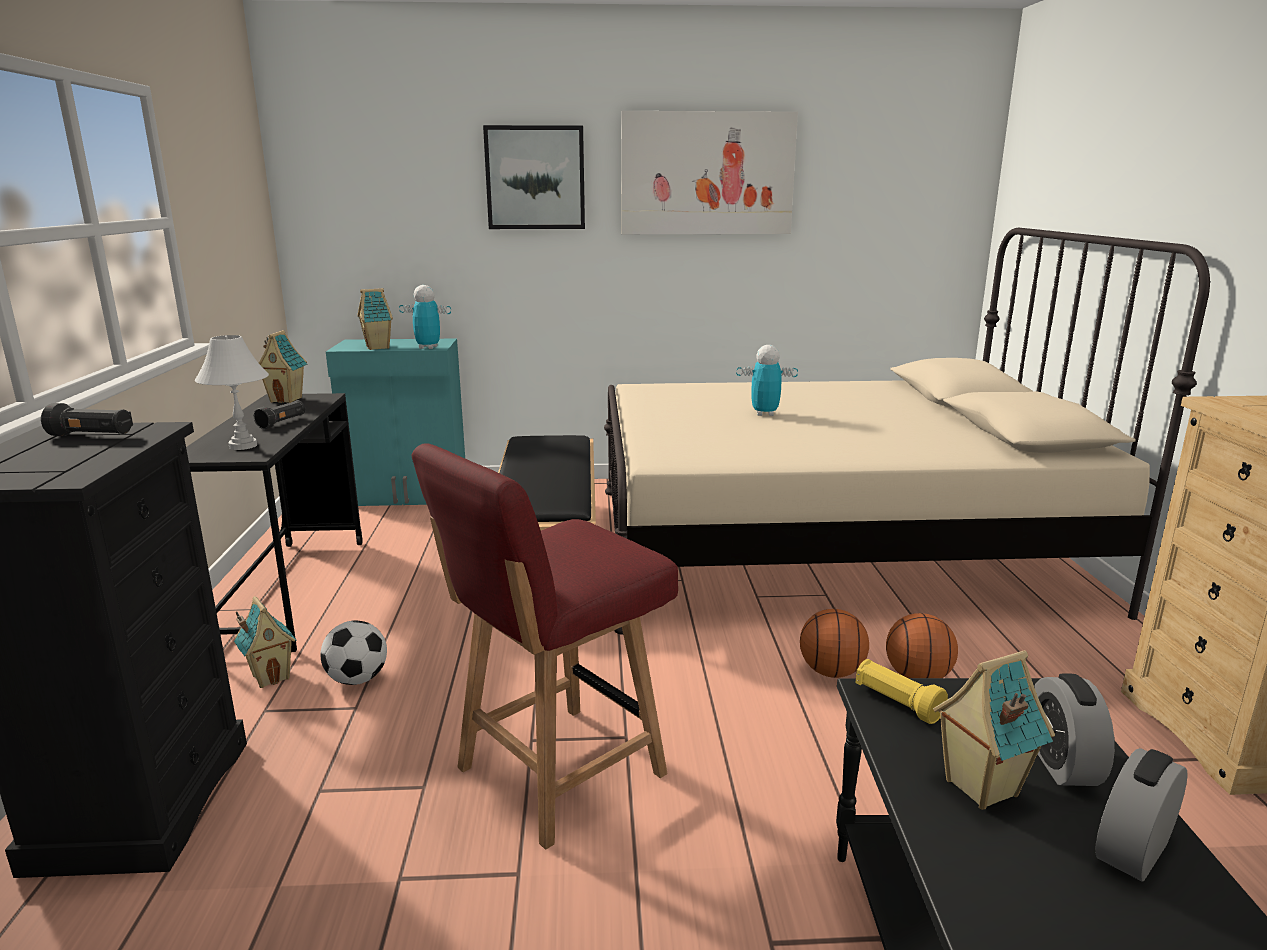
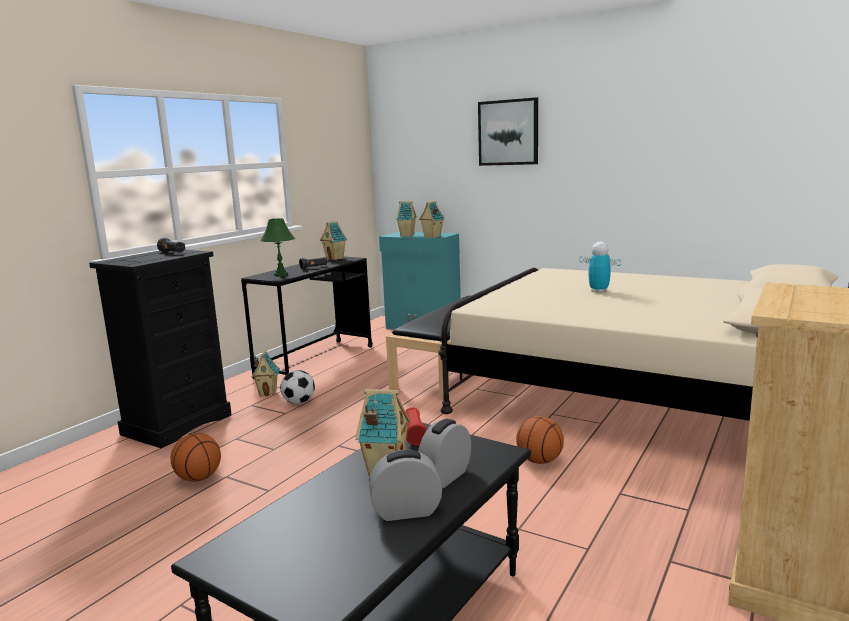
camera: 35 degrees right, 5 degrees down
(243, 445) = (281, 275): white table lamp -> green table lamp
(428, 347) = (432, 237): toy robot -> toy house
(556, 773) = (332, 461): red chair -> none
(707, 174) = (621, 123): picture -> none
(896, 703) = (414, 434): yellow flashlight -> red flashlight
(917, 677) = (594, 478): basketball -> basketball (199, 478)

